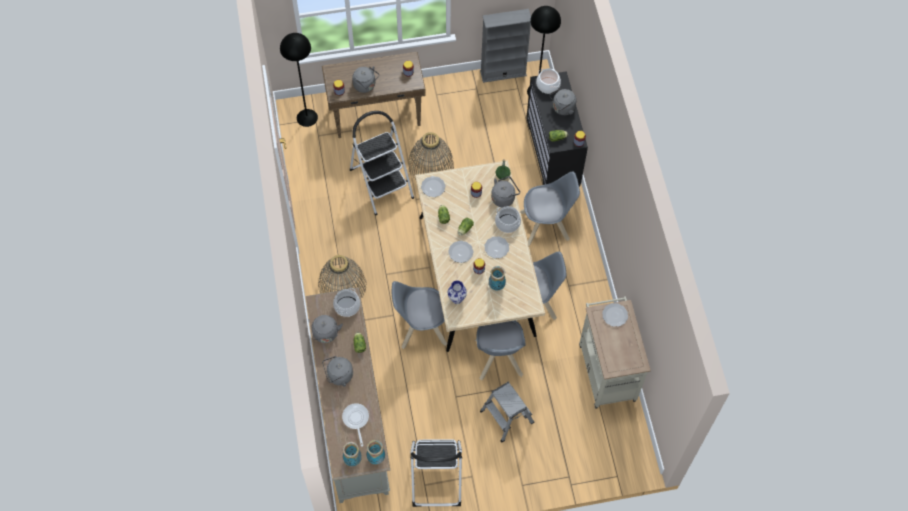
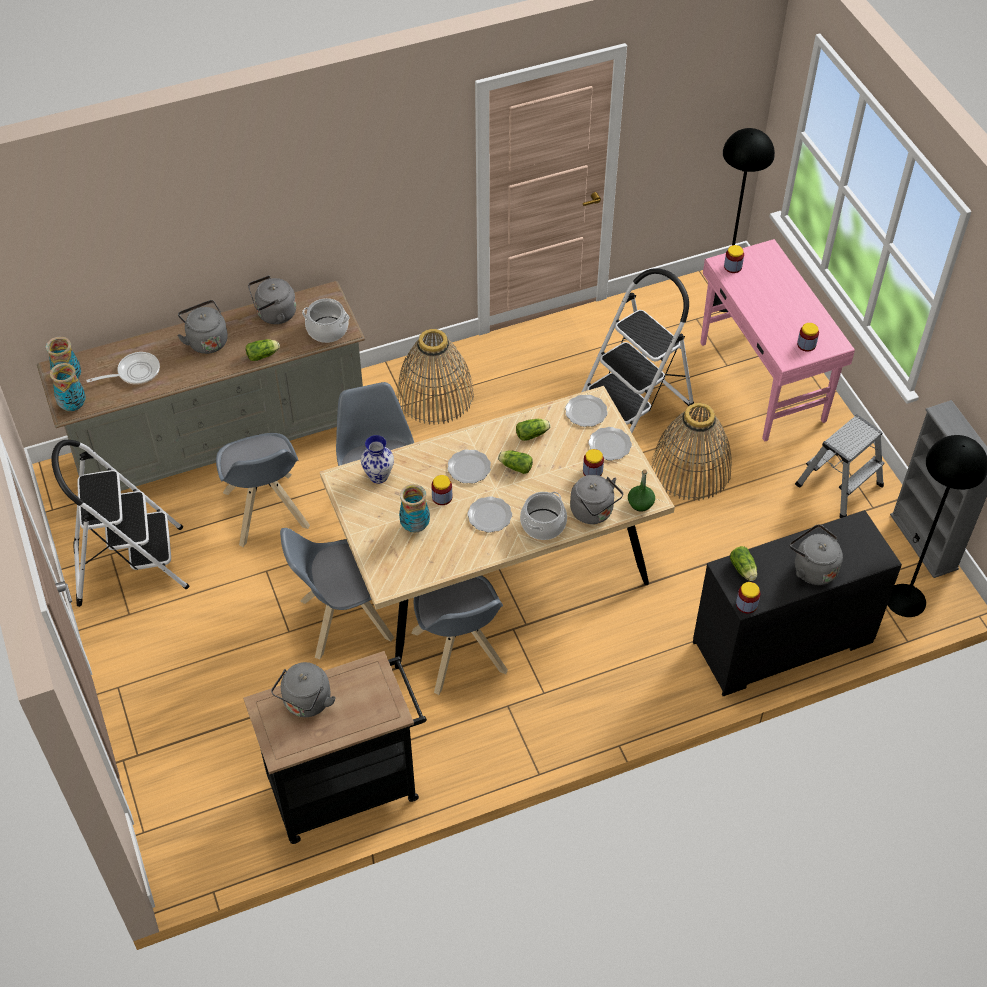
camera: 80 degrees right, 10 degrees down
(366, 86) = (756, 296): grey kettle -> grey kettle (306, 703)
(377, 115) = (762, 382): brown console table -> pink console table
(507, 416) = (239, 647): grey step ladder -> grey step ladder (839, 484)
(546, 225) = (623, 654): grey chair -> grey chair (266, 512)
(547, 85) = (856, 539): cooking pot -> none
(606, 370) = (347, 788): beige cart -> black cart
(614, 315) = (375, 698): plate -> plate (609, 444)

